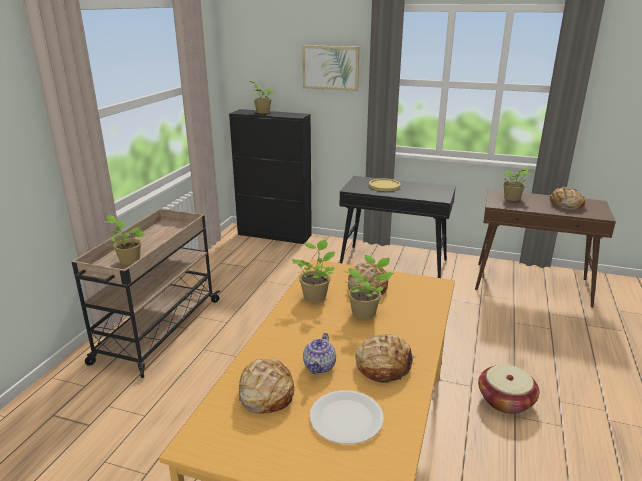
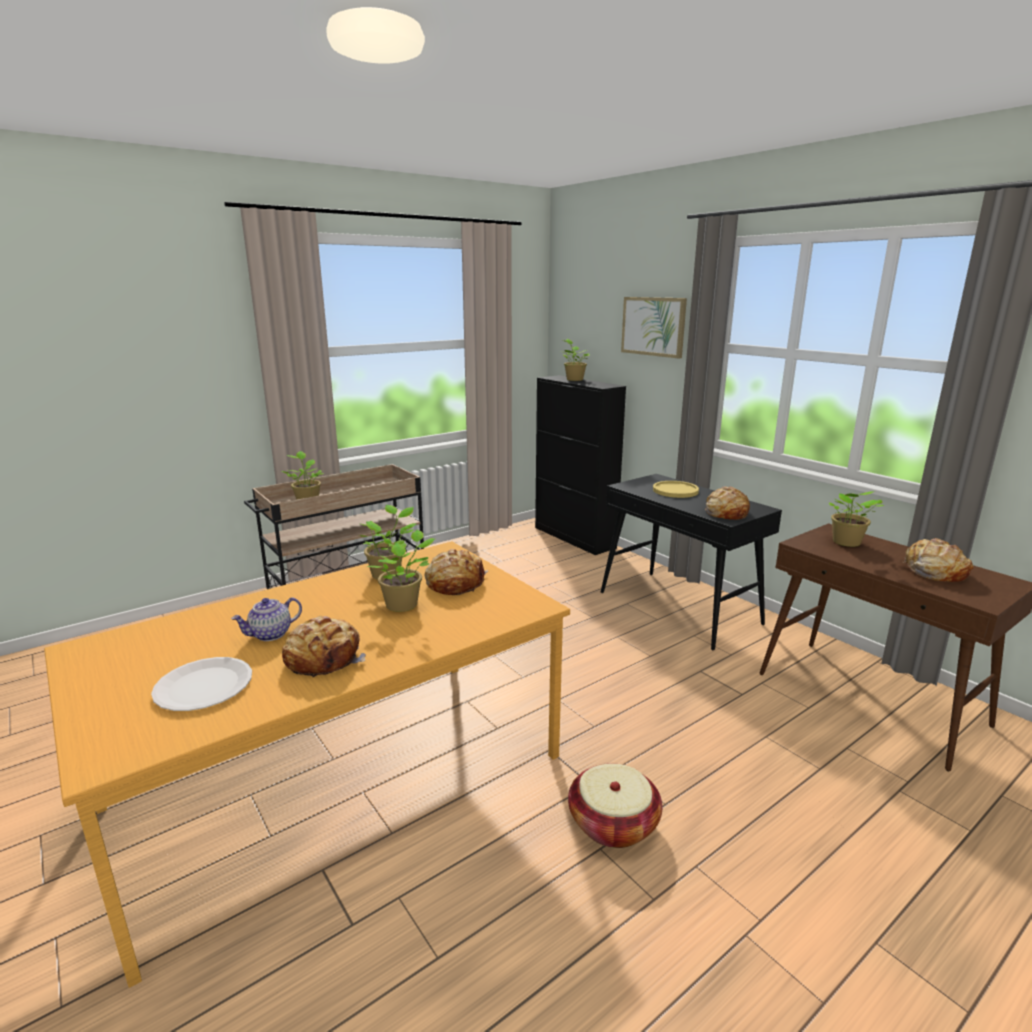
camera: 35 degrees right, 5 degrees down
(266, 394) = (189, 637): bread -> bread (726, 512)

